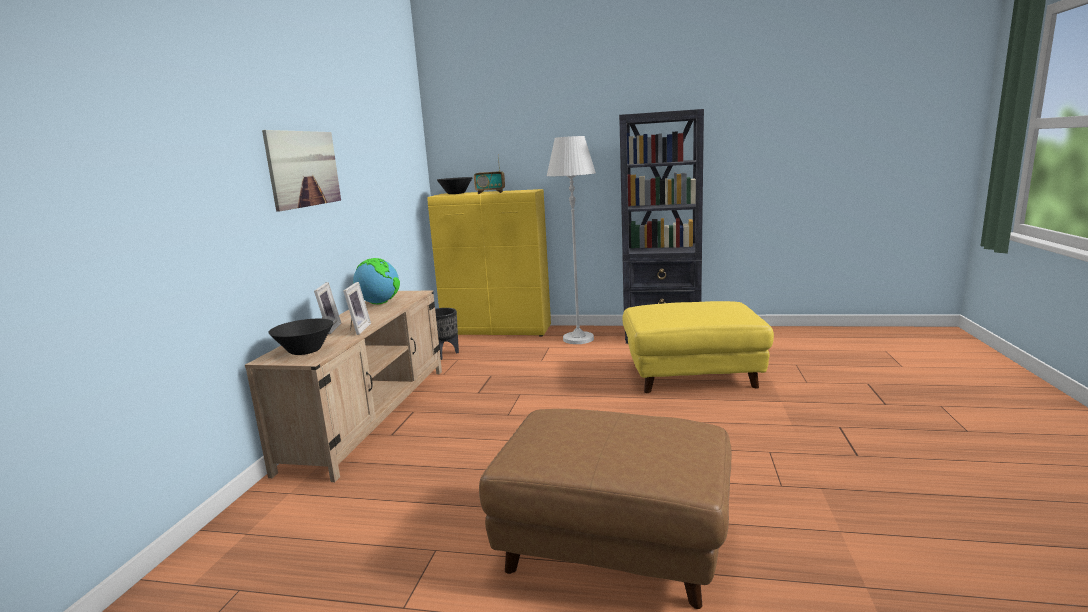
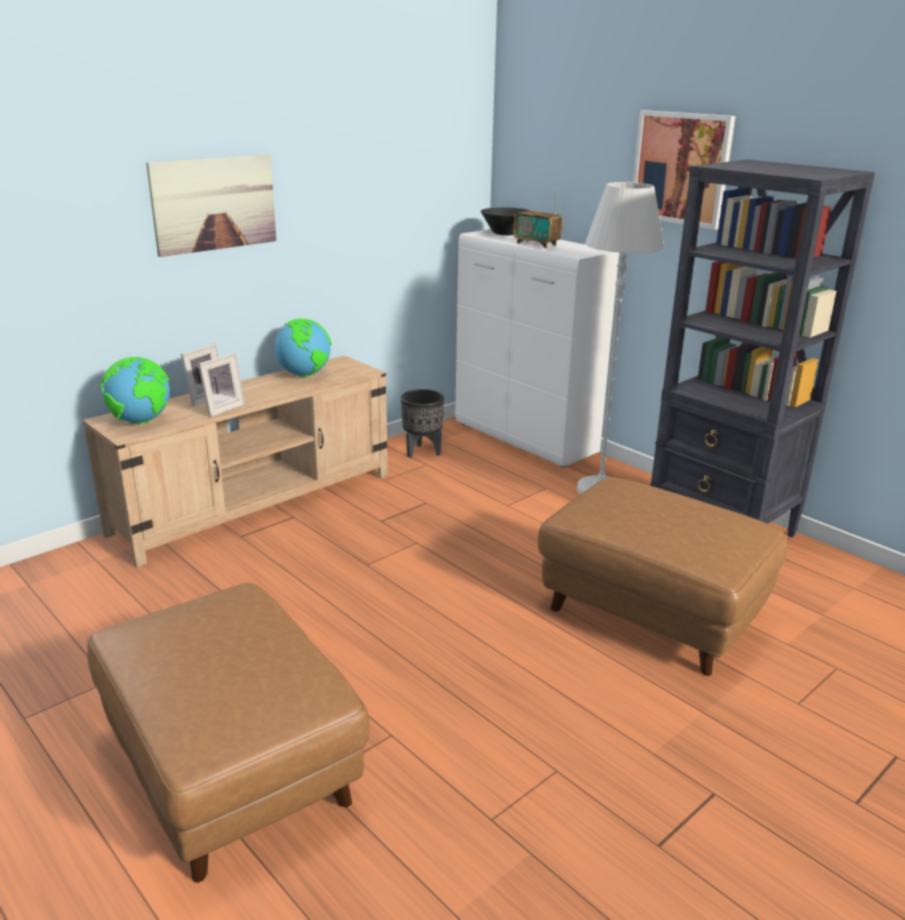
camera: 35 degrees right, 10 degrees up
(305, 351) = (141, 421): black bowl -> globe
(498, 331) = (526, 439): yellow cabinet -> white cabinet
(578, 130) = (681, 168): none -> picture
(692, 375) = (653, 612): yellow ottoman -> brown ottoman

